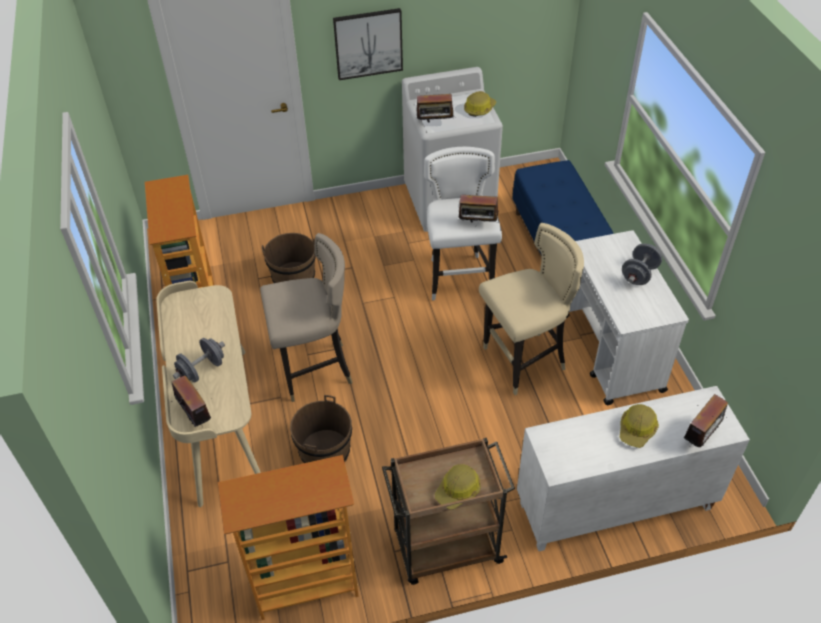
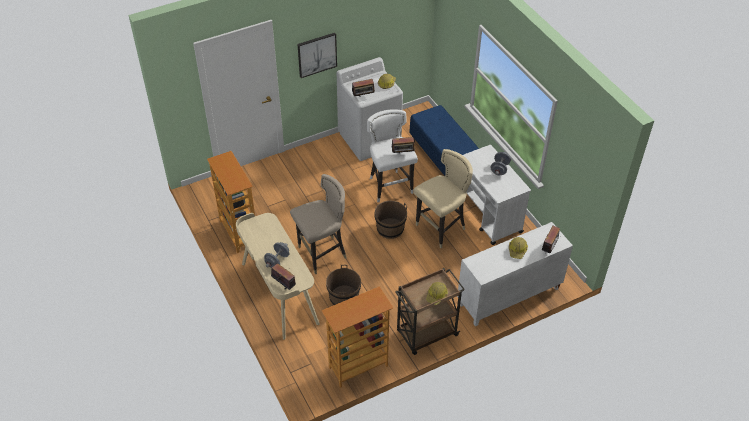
camera: 15 degrees left, 0 degrees up
(293, 277) = (289, 202): brown bucket -> brown bucket (390, 228)

